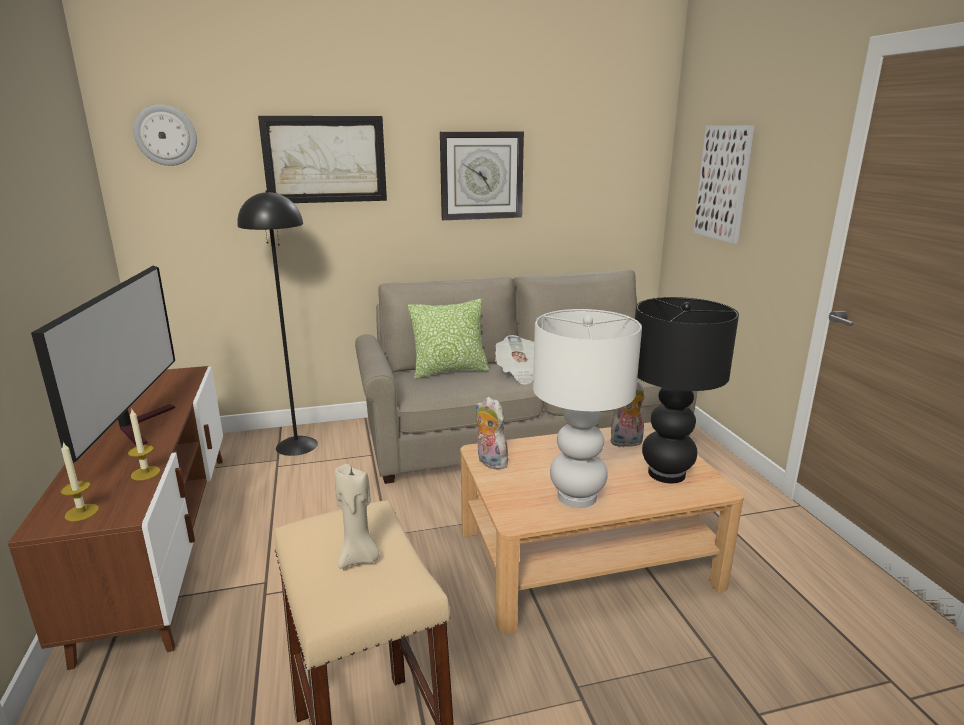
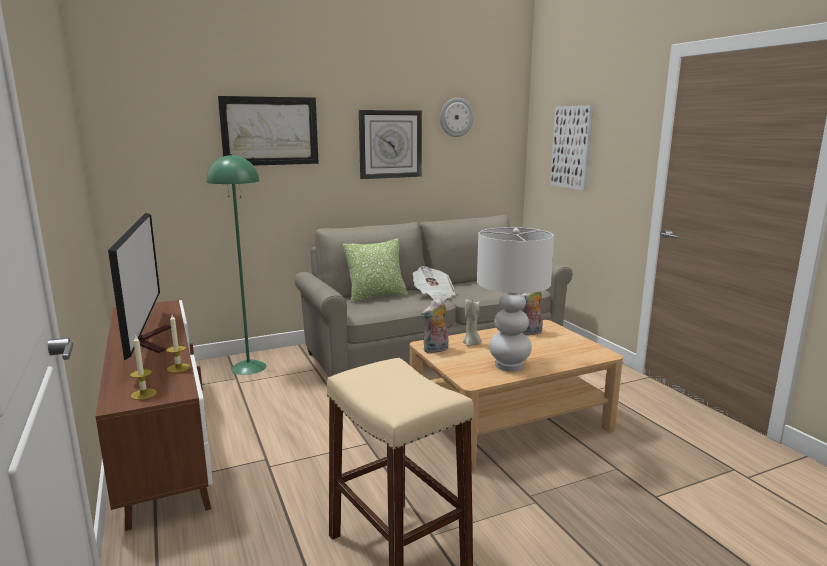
camera: 10 degrees left, 5 degrees down
(166, 135) = (141, 110): wall clock -> wall clock (456, 117)
(296, 445) = (248, 367): black floor lamp -> green floor lamp
(359, 558) = (401, 386): beige candle -> beige candle (471, 344)
(489, 462) = (436, 350): plush toy -> plush toy turned 75 degrees counterclockwise
(667, 474) = (566, 348): black table lamp -> none

